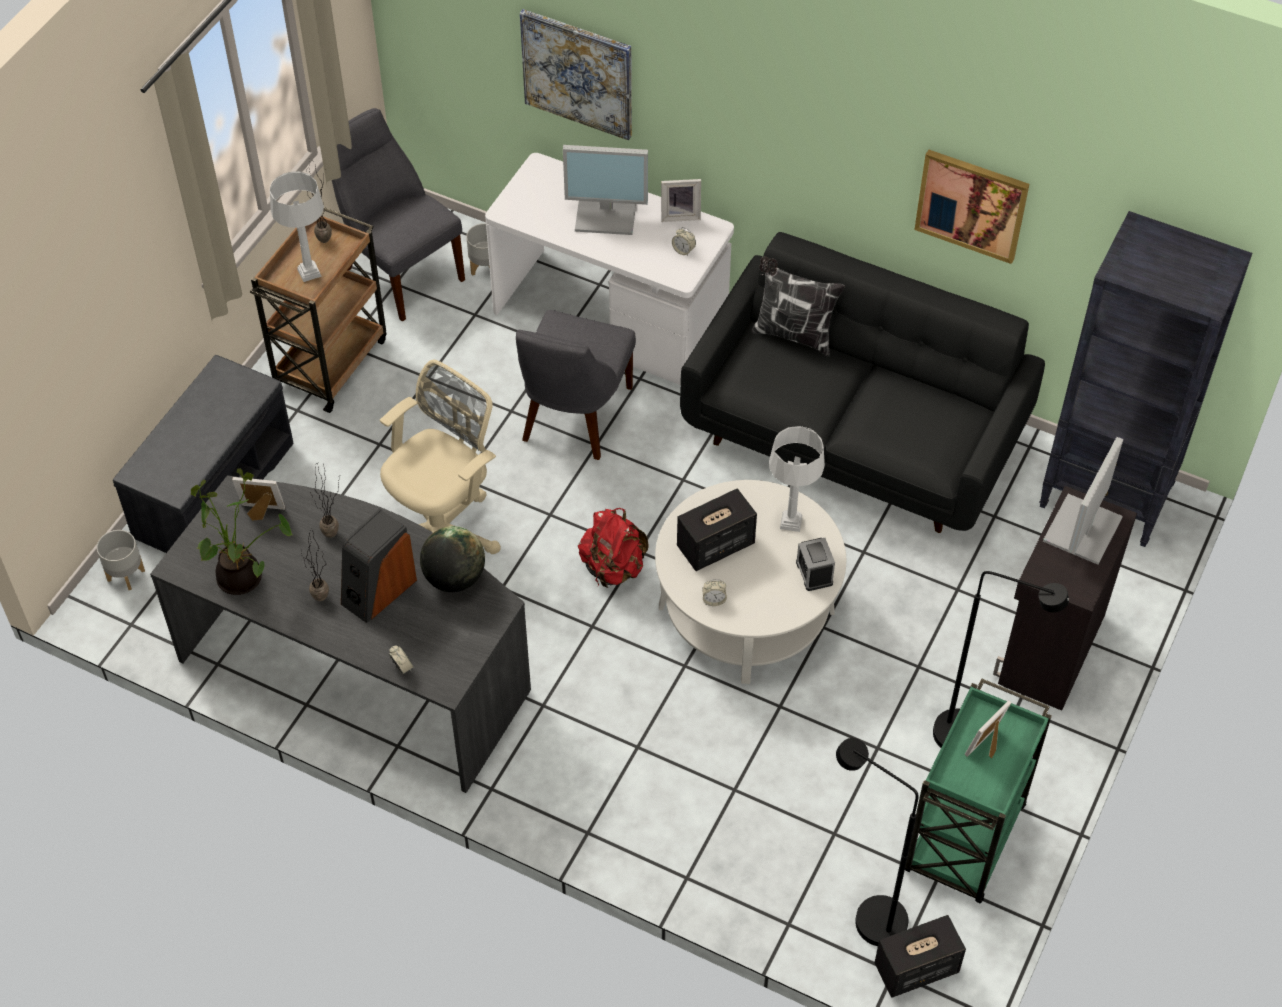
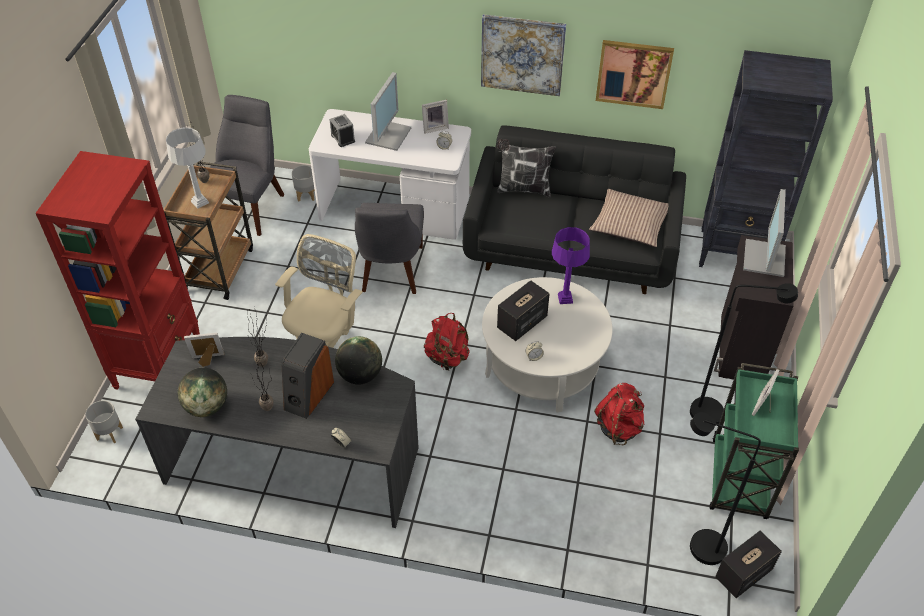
camera: 15 degrees left, 5 degrees down
(213, 488) = (159, 363): grey bench -> red bookcase
(244, 577) = (207, 406): potted plant -> globe
(400, 271) = (250, 207): grey chair -> grey chair turned 75 degrees clockwise
(578, 73) = (354, 43): picture -> picture (522, 54)
(607, 213) = (388, 135): monitor -> monitor turned 60 degrees counterclockwise
(791, 522) = (565, 299): grey table lamp -> purple table lamp
(814, 573) = (592, 326): alarm clock -> alarm clock (343, 138)
(822, 725) = (619, 427): none -> red backpack
(930, 426) = (629, 225): none -> pillow

